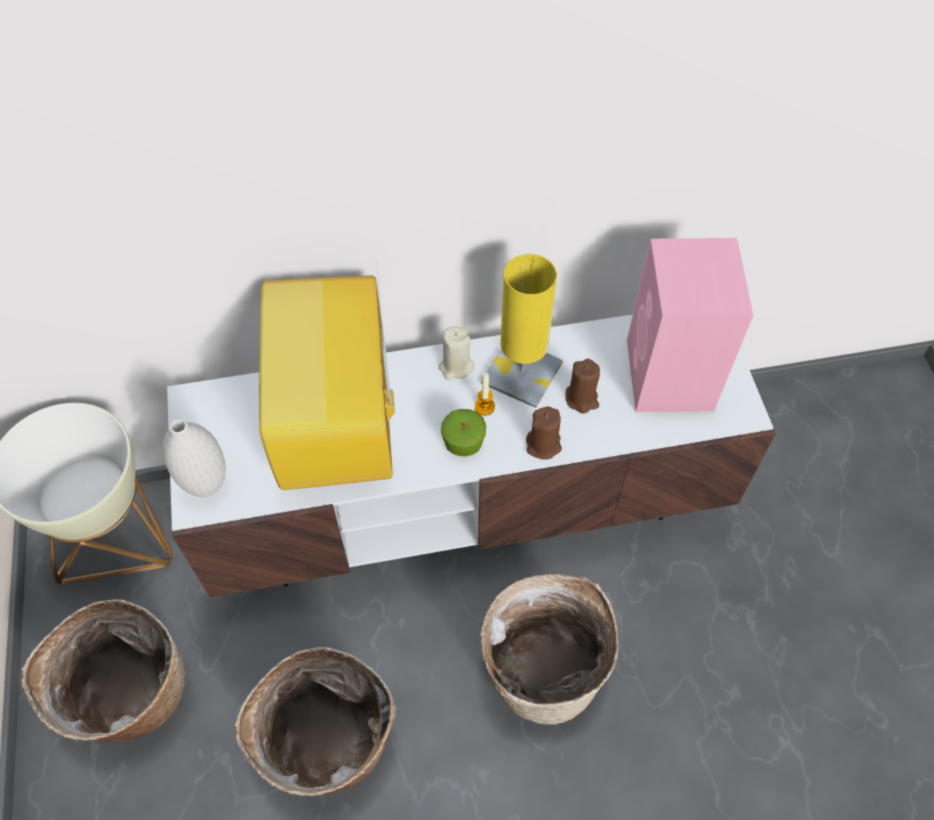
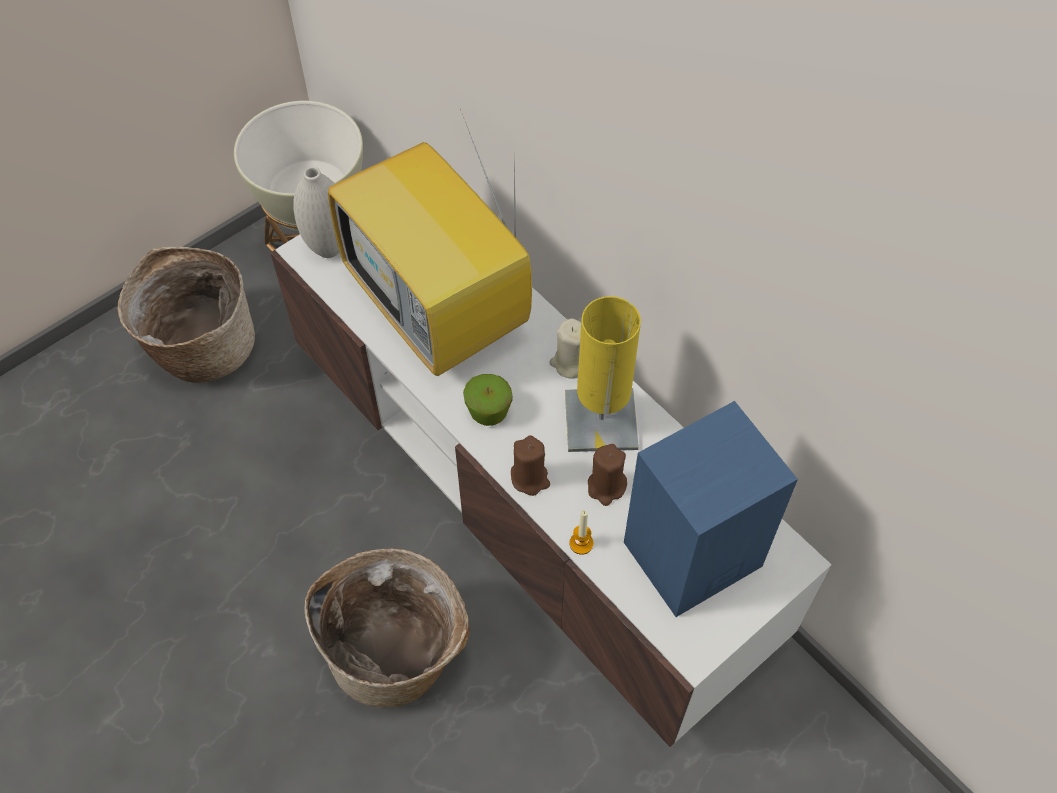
camera: 60 degrees right, 0 degrees up
(327, 744) = (233, 511): basket -> none
(341, 429) = (441, 310): television -> television turned 90 degrees counterclockwise
(484, 407) = (540, 408): candle -> candle (581, 543)
(669, 377) = (689, 556): pink speaker -> blue speaker

